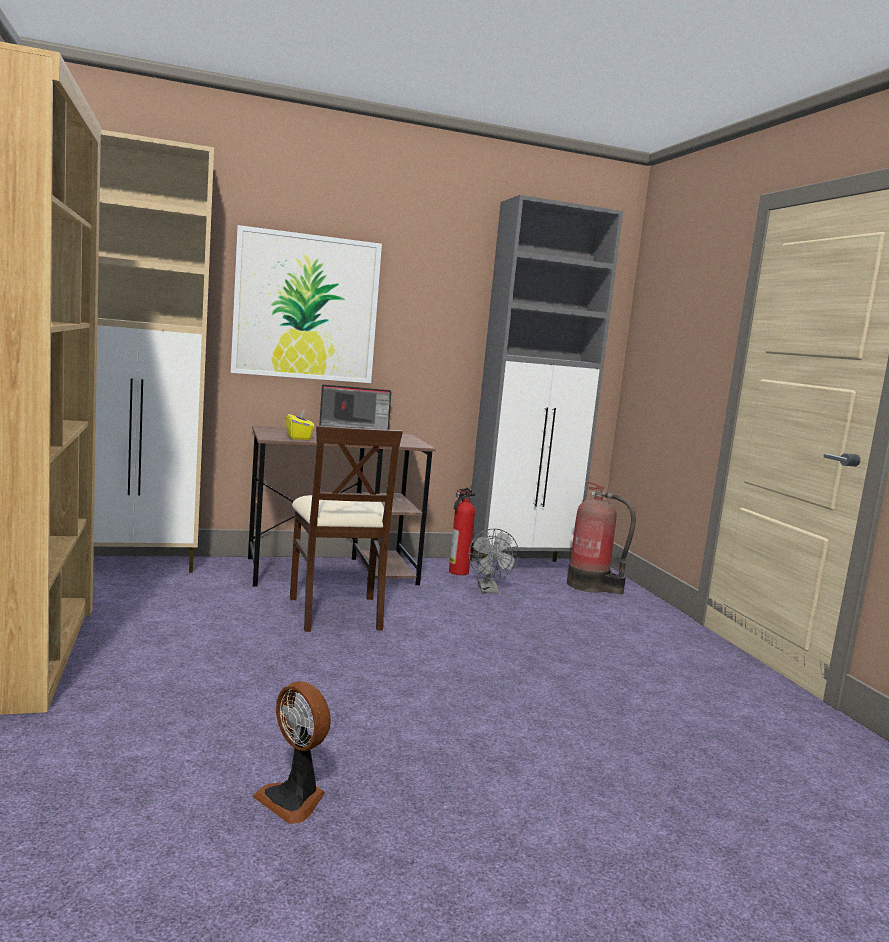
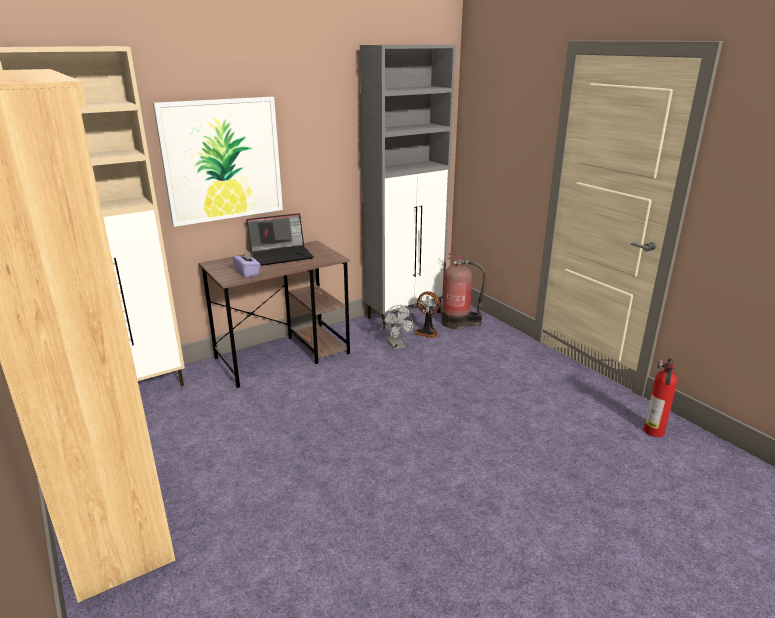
camera: 15 degrees left, 15 degrees up
(294, 799) = (384, 579): fan -> fan (427, 332)
(299, 437) = (247, 273): yellow tissue box -> purple tissue box
(336, 612) = (311, 398): beige chair -> none
(457, 572) = (367, 332): fire extinguisher -> fire extinguisher (654, 432)

